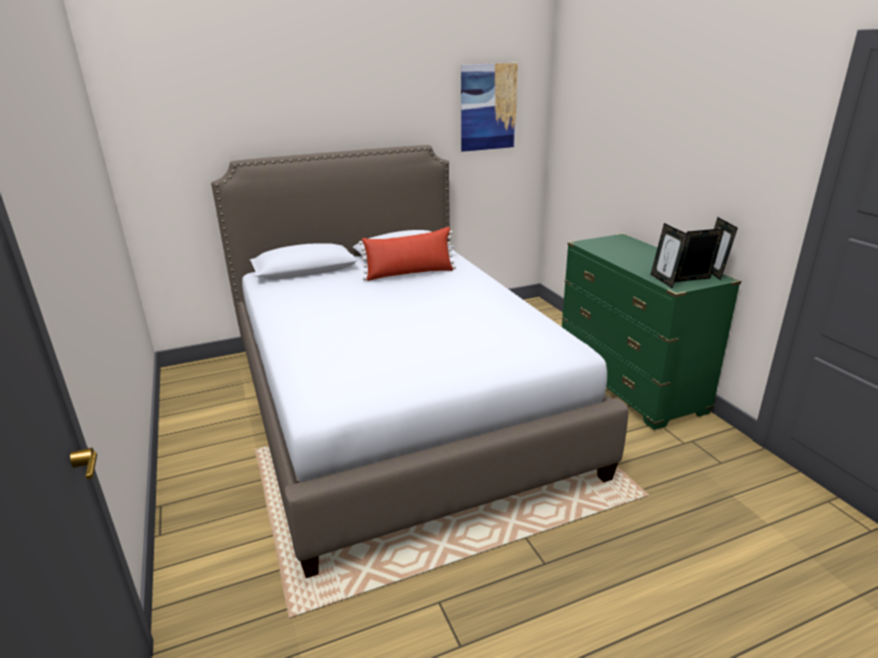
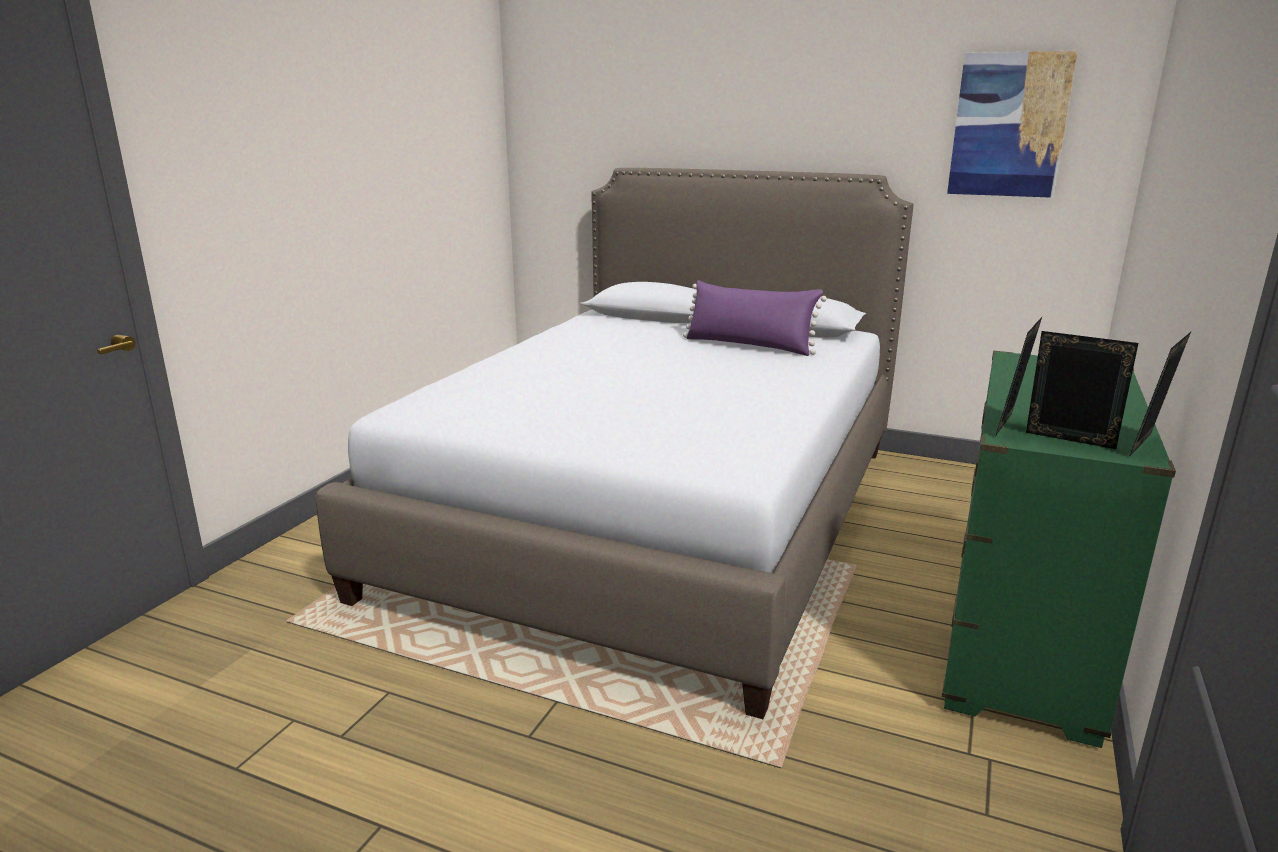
camera: 45 degrees right, 5 degrees down
(409, 273) = (749, 345): red pillow -> purple pillow

